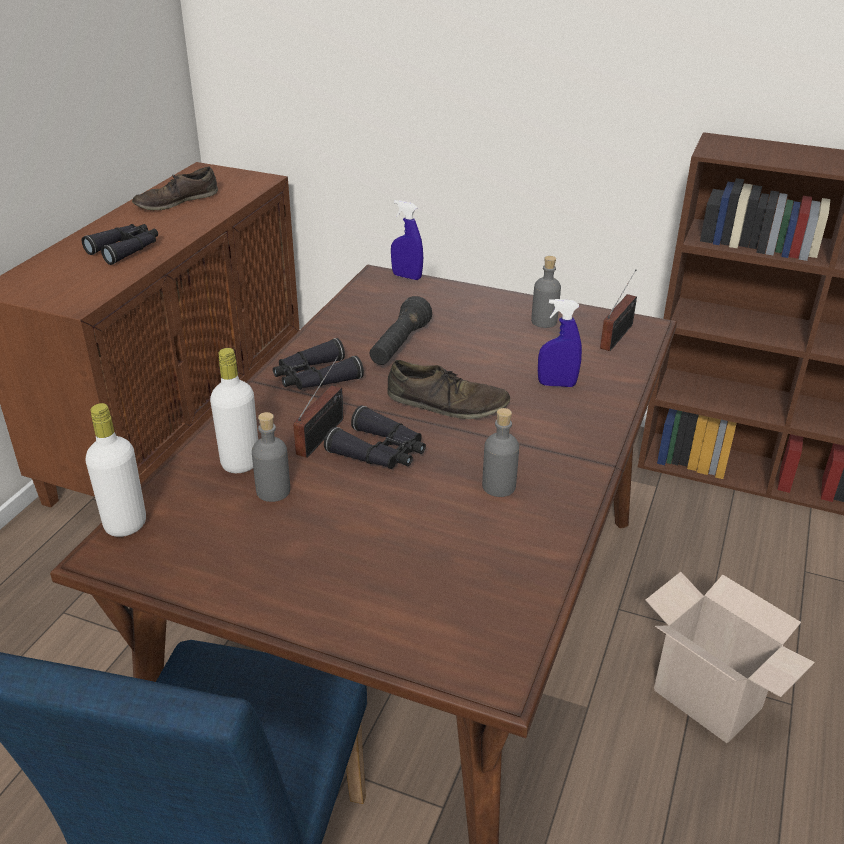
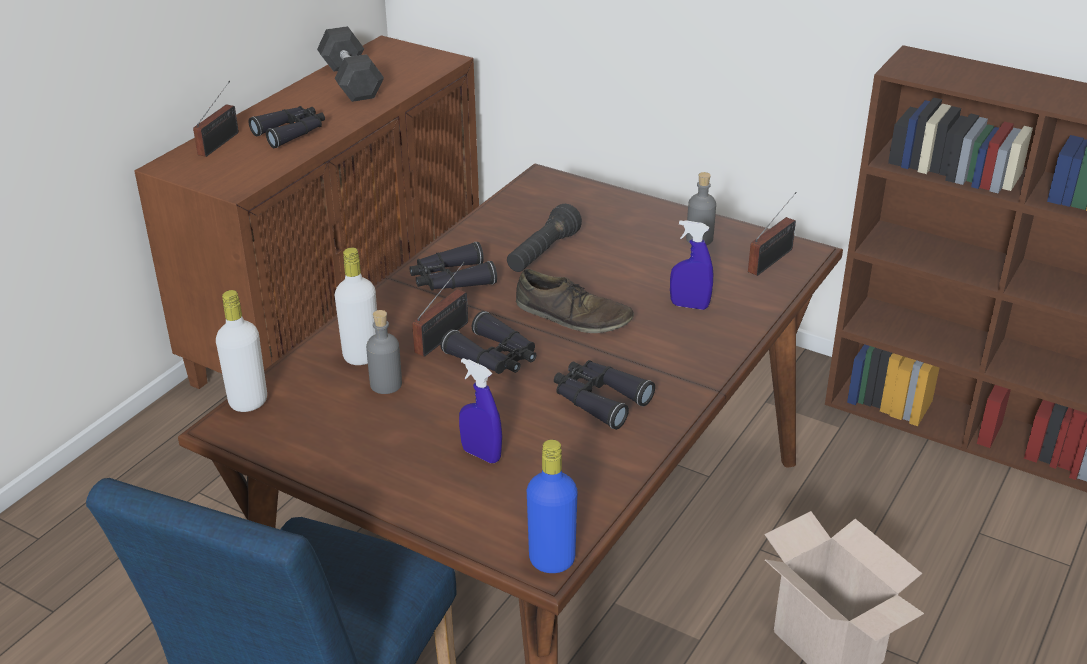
camera: 10 degrees right, 0 degrees up
(55, 262) = (221, 142): none -> radio
(176, 201) = (351, 81): brown shoe -> grey dumbbell
(407, 276) = (571, 180): blue spray bottle -> blue spray bottle (481, 455)
(499, 486) = (598, 399): grey bottle -> black binoculars
(505, 673) = (552, 560): none -> blue bottle

